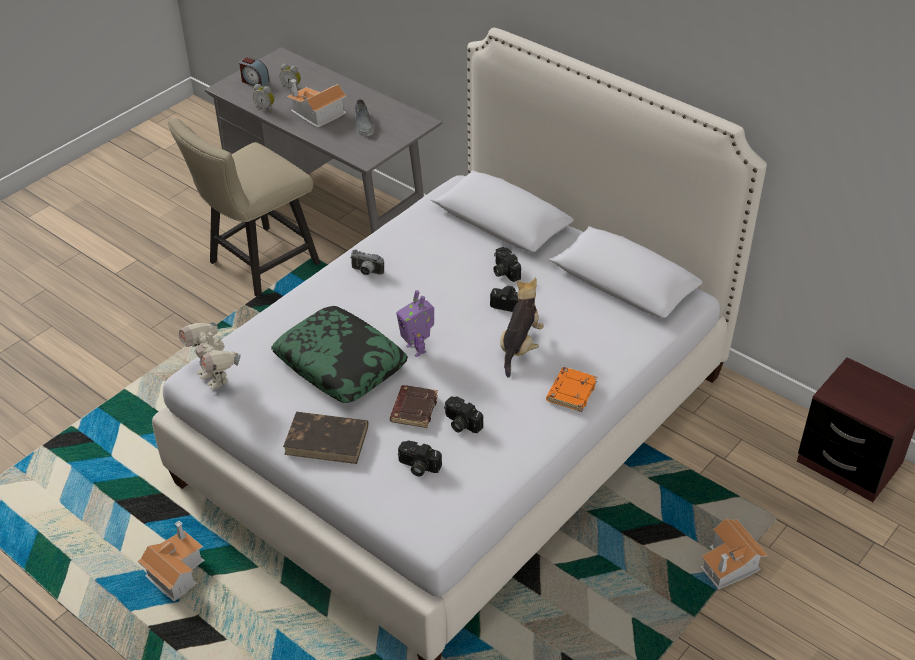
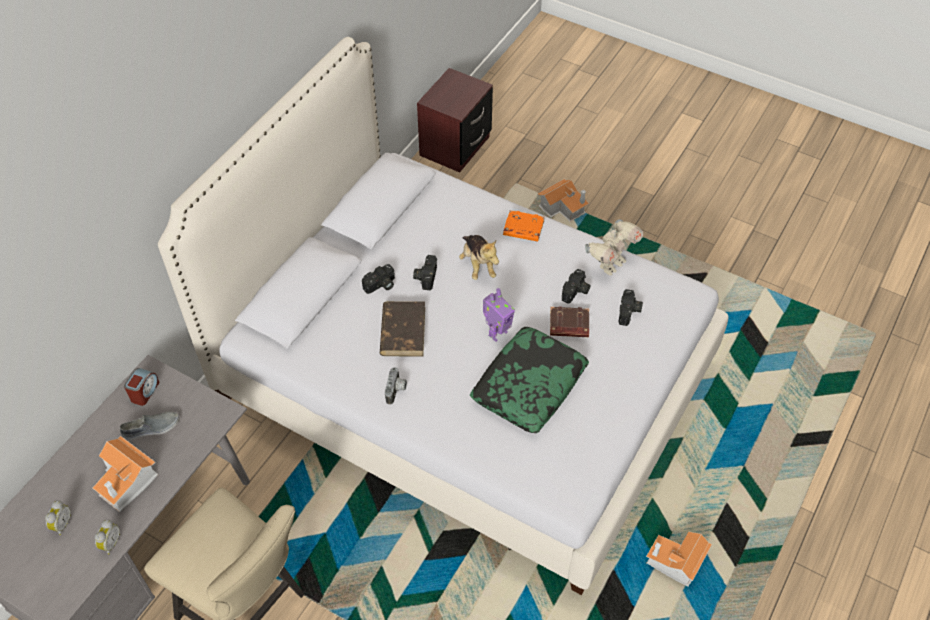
camera: 100 degrees left, 10 degrees up
(215, 377) = (570, 482): toy robot -> toy robot (610, 264)
(254, 81) = (43, 573): alarm clock -> alarm clock (144, 392)
(327, 440) = (620, 377): brown book -> brown book (403, 330)
(520, 346) = (478, 265): plush toy -> plush toy turned 120 degrees counterclockwise

